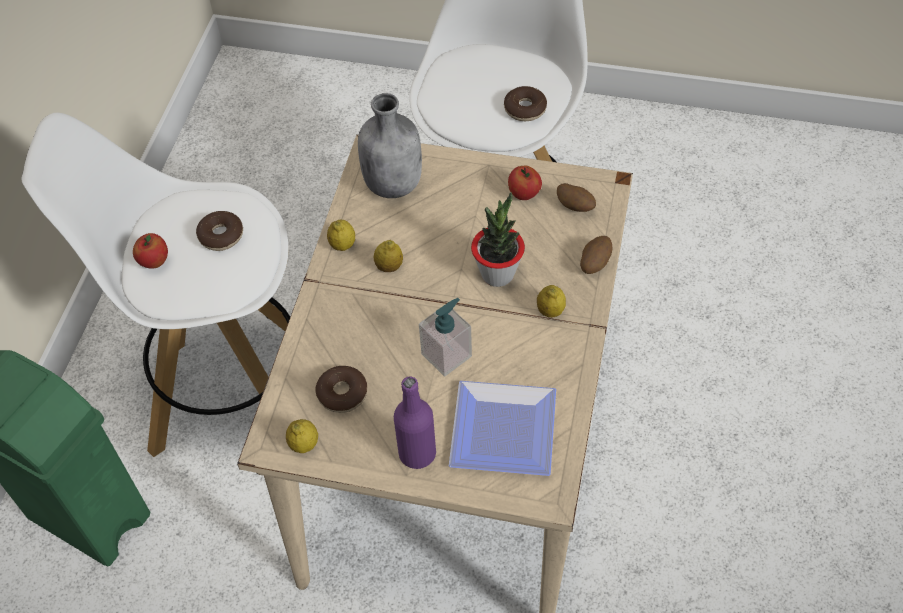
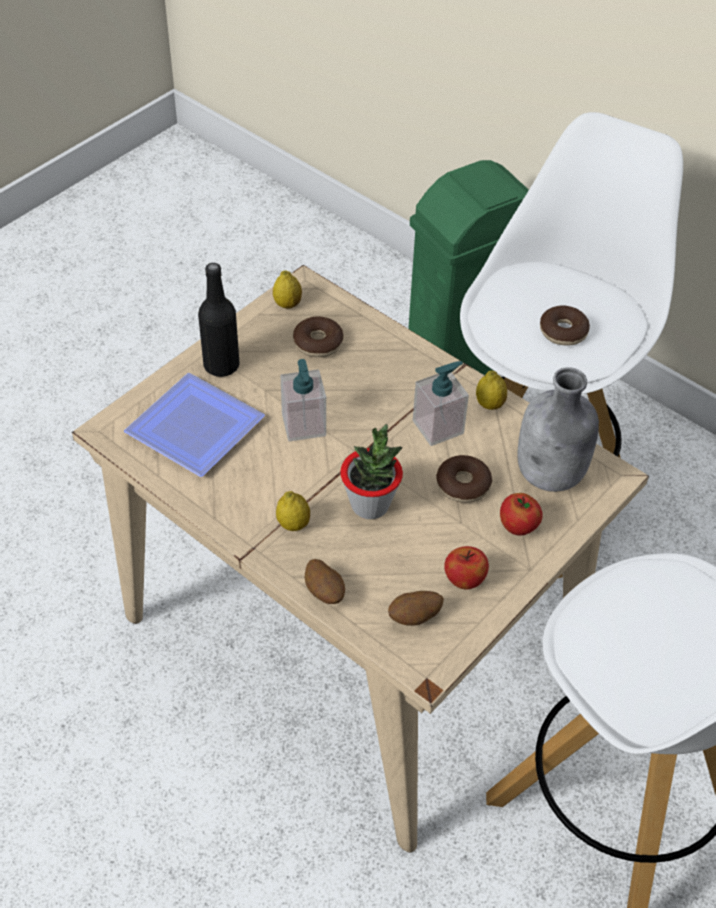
camera: 115 degrees right, 5 degrees down
(154, 262) = (560, 284): apple -> apple (518, 527)
(389, 267) = (438, 427): lemon -> soap dispenser
(417, 453) = (221, 365): purple bottle -> black bottle
(525, 109) = (609, 656): donut -> donut (463, 485)

